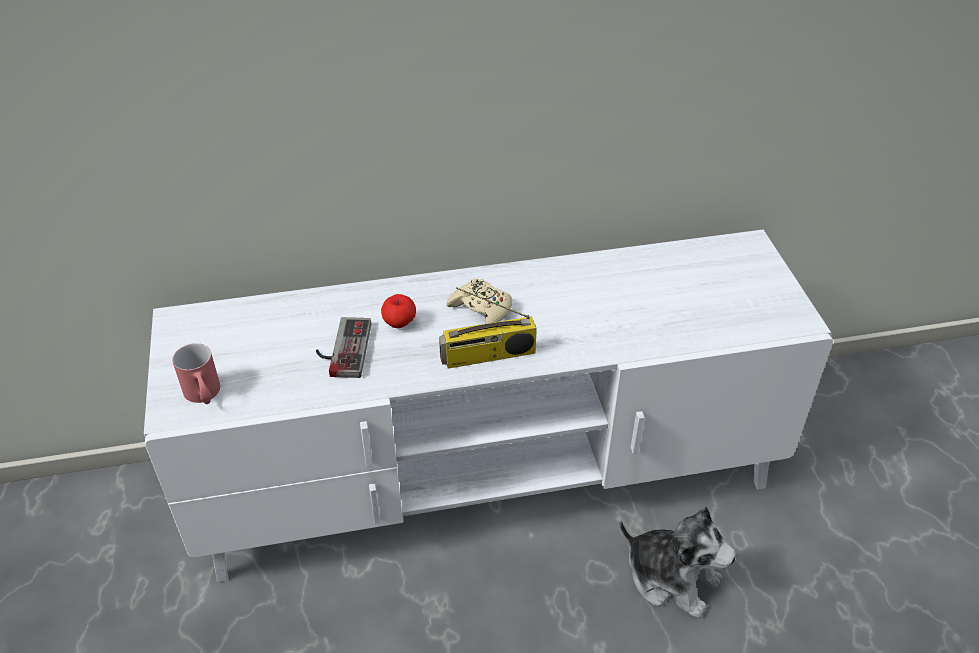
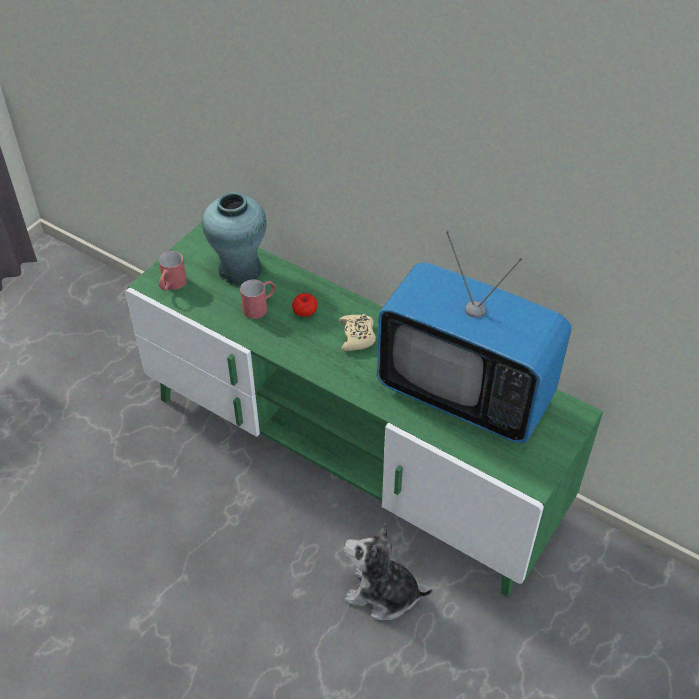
camera: 45 degrees right, 5 degrees up
(269, 328) = (240, 270): none -> turquoise vase
(341, 349) = (260, 306): game controller -> red mug
(487, 356) = (325, 365): radio -> none
(489, 478) = (350, 455): white tv stand -> green tv stand
(645, 290) = (465, 393): none -> television
(671, 577) = (382, 593): plush toy -> plush toy turned 120 degrees clockwise

